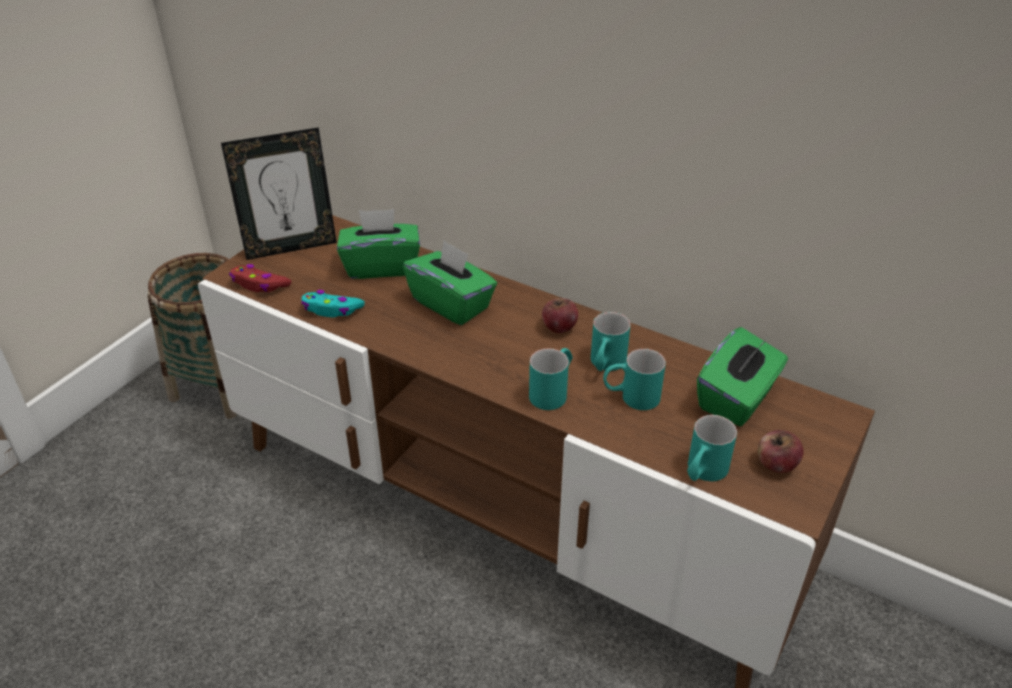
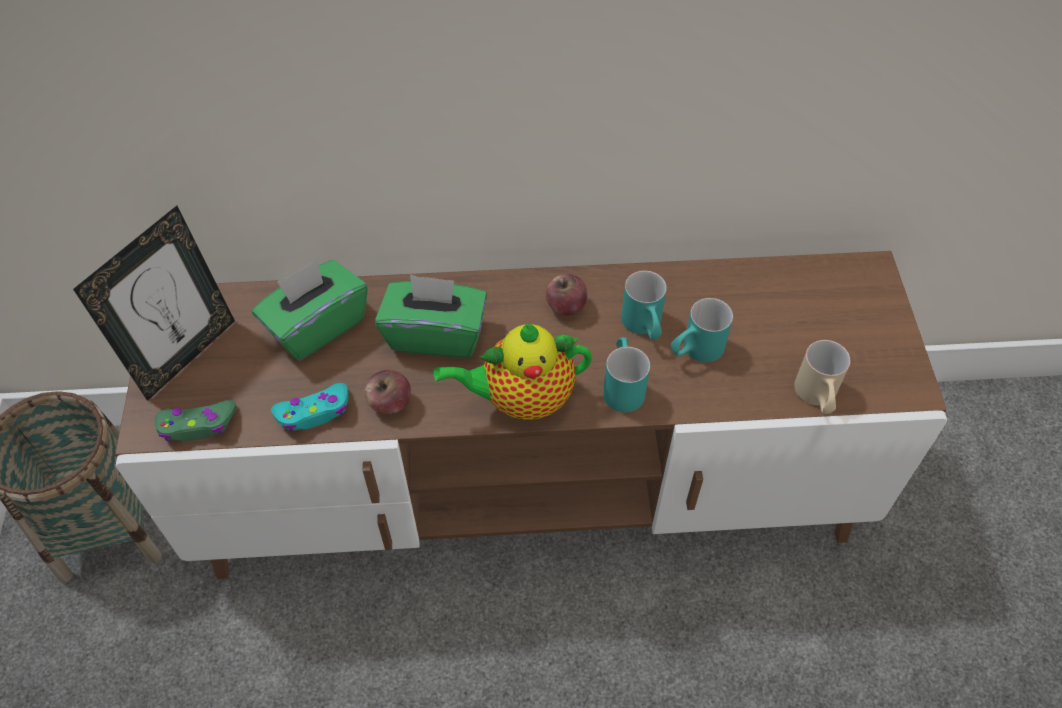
camera: 35 degrees left, 15 degrees up
(259, 285) = (197, 425): red game controller -> green game controller
(471, 365) = (521, 399): none -> teapot
(703, 473) = (817, 398): turquoise mug -> beige mug
(737, 398) = (781, 300): green tissue box -> none
(776, 464) = (863, 353): apple -> apple (390, 403)

